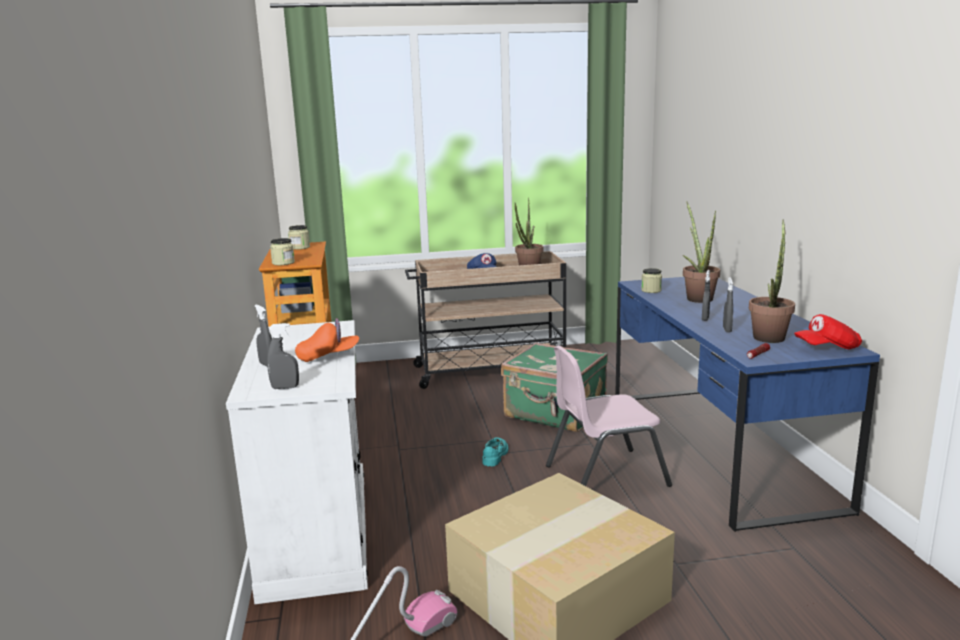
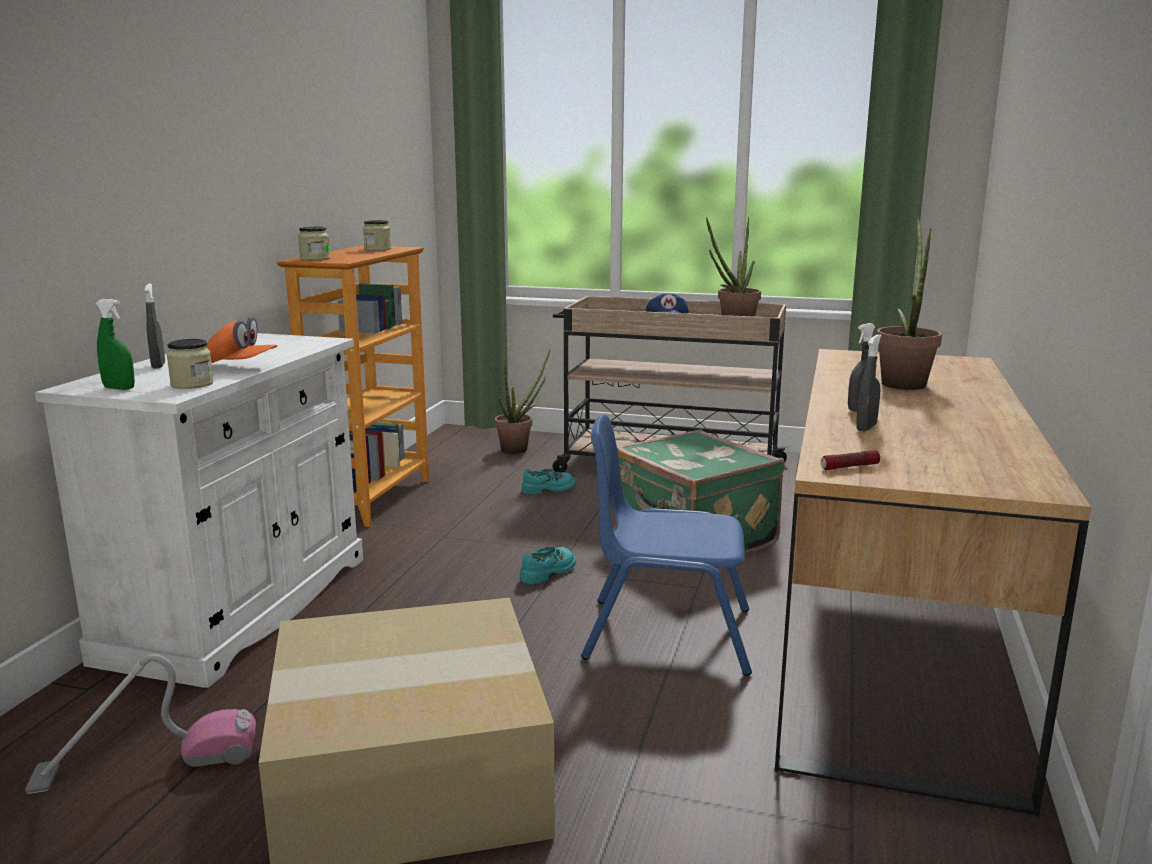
camera: 25 degrees right, 0 degrees up
(285, 387) = (119, 388): grey spray bottle -> green spray bottle
(430, 401) = (549, 489): none -> turquoise shoe
(605, 475) = (667, 634): pink chair -> blue chair
(651, 290) = (846, 364): jar -> jar (192, 384)
(715, 447) = (889, 639): blue desk -> brown desk
(769, 336) = (924, 446): potted plant -> potted plant (519, 448)
(827, 348) = (1000, 479): red cap -> none

